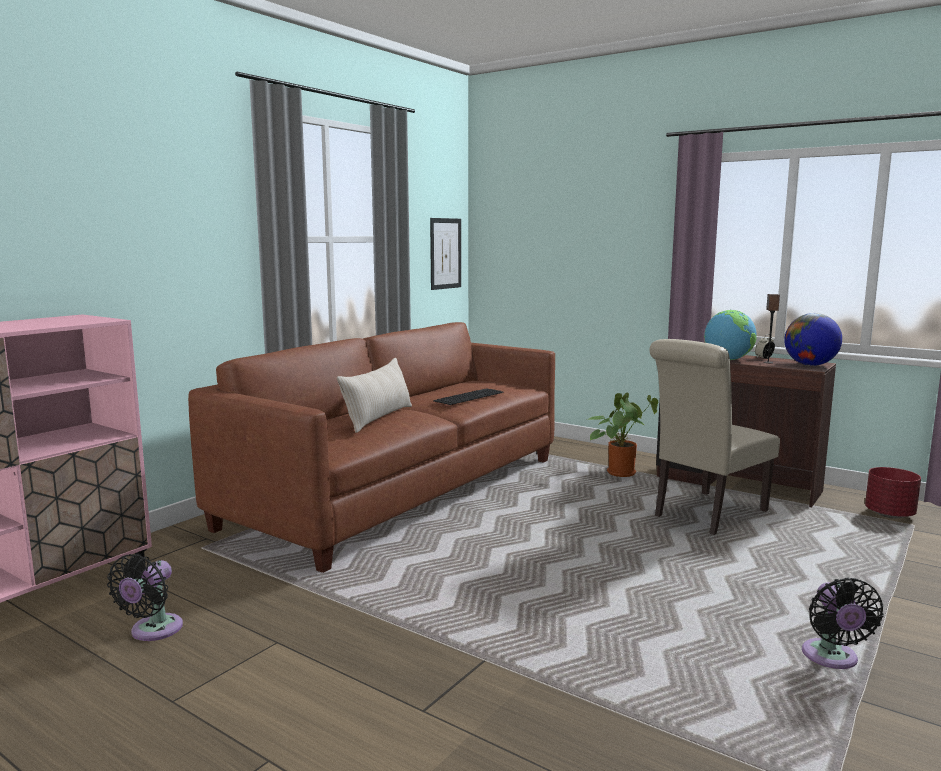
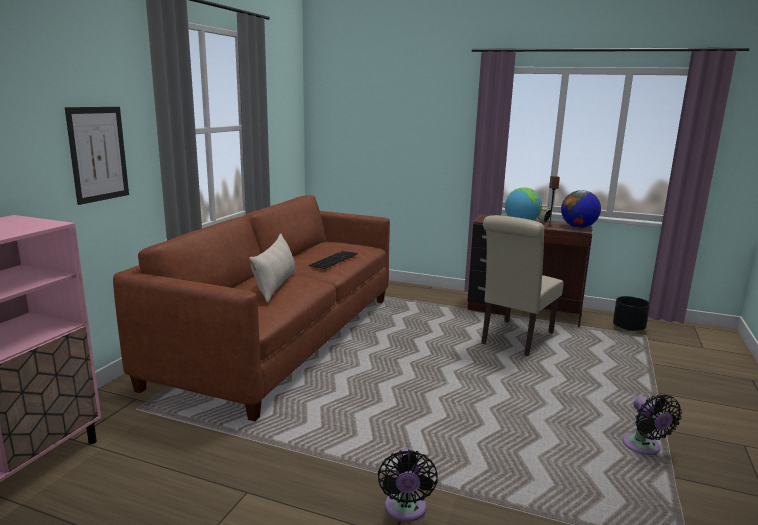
camera: 15 degrees left, 5 degrees up
(153, 631) = (131, 497): black fan -> black fan (405, 510)
(445, 253) = (289, 136): picture -> picture (98, 154)
(620, 472) = (440, 307): potted plant -> none
(889, 514) = (628, 328): red planter -> black planter

